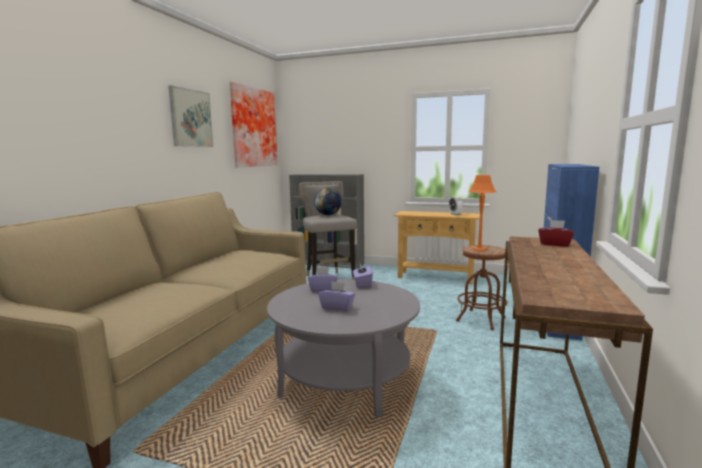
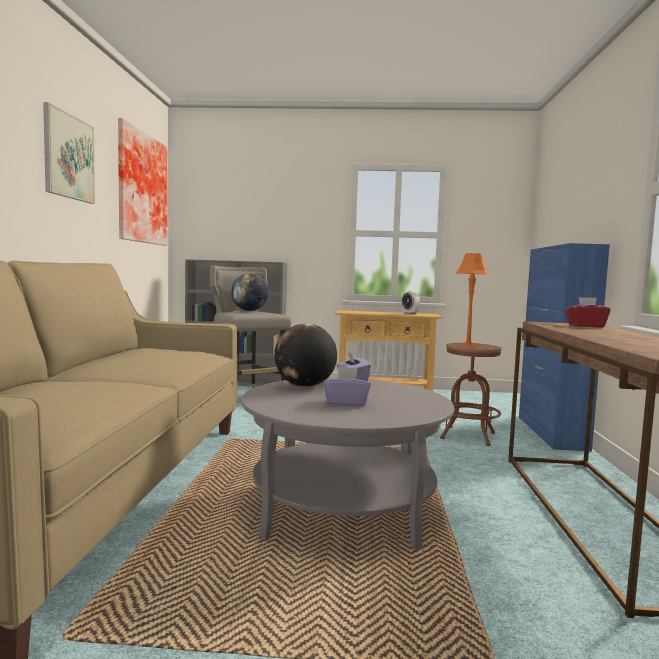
camera: 15 degrees left, 5 degrees down
(323, 289) = (304, 386): purple tissue box -> globe

